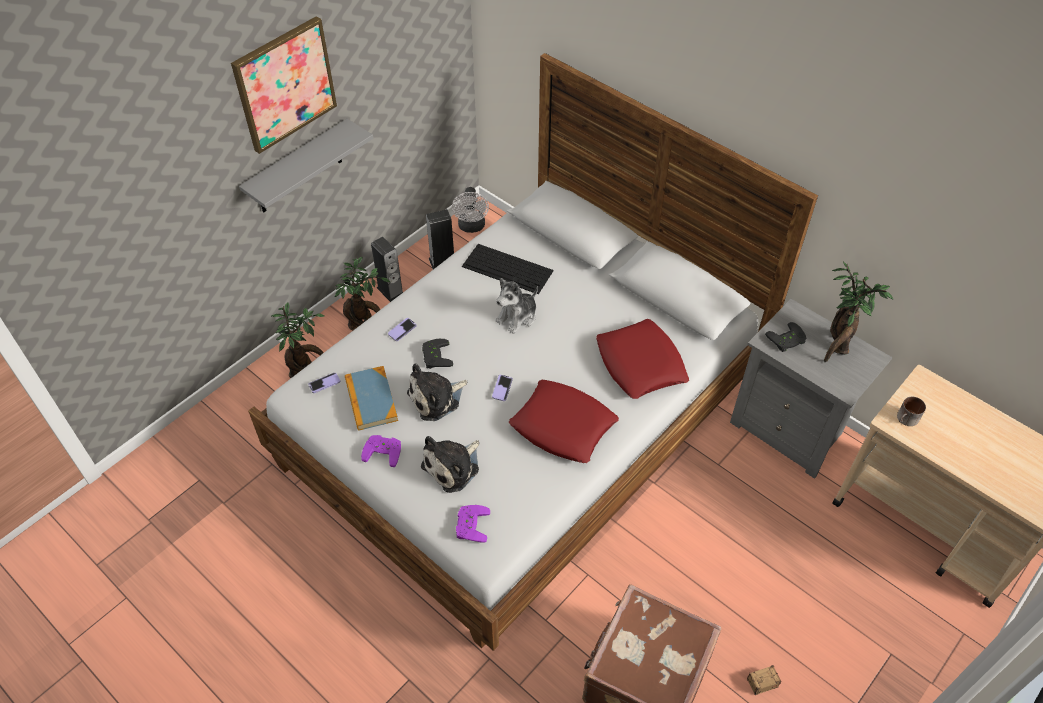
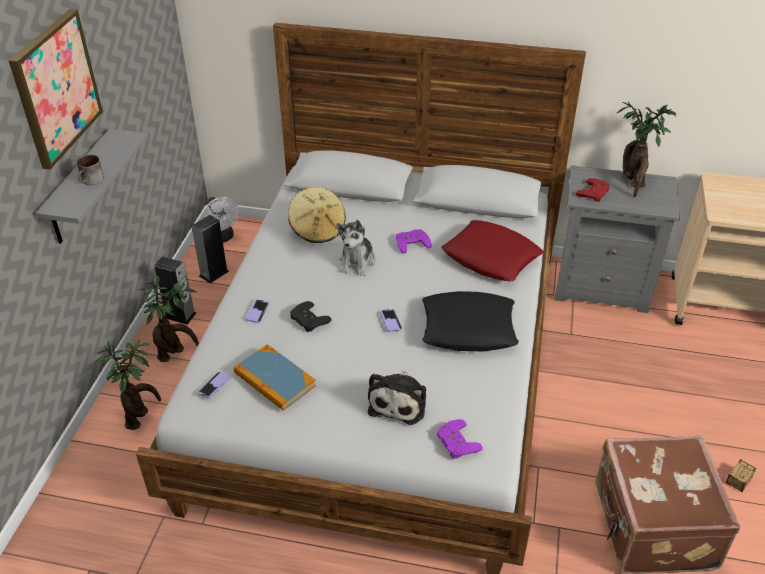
camera: 30 degrees left, 10 degrees down
(384, 450) = (321, 417): purple game controller -> purple game controller (411, 242)
(436, 398) = (336, 353): plush toy -> none
(508, 268) = (317, 229): keyboard -> beige hat
(563, 426) = (468, 328): red pillow -> black pillow
(787, 340) = (595, 193): black game controller -> red game controller
(906, 419) = (729, 209): mug -> mug (91, 181)

